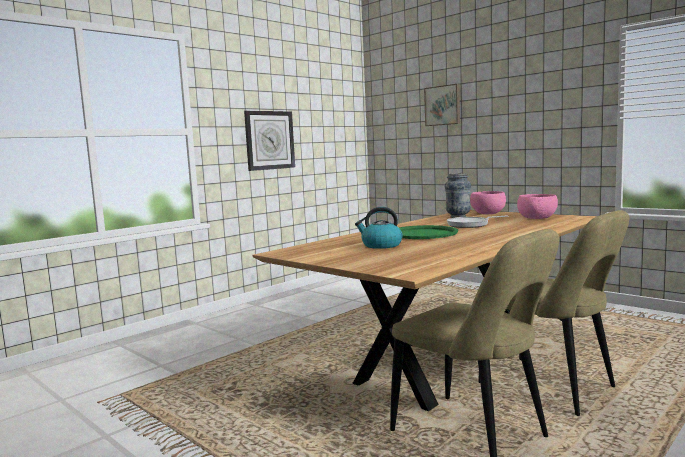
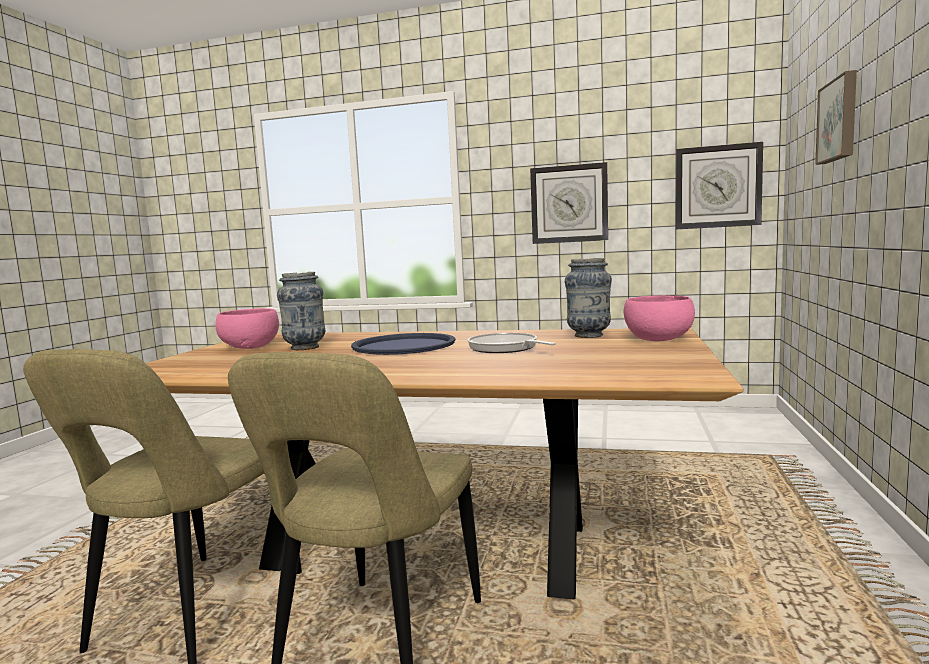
camera: 60 degrees right, 0 degrees up
(342, 133) = (717, 187): none -> wall clock
(381, 245) = (305, 348): kettle -> vase
(422, 233) = (403, 346): green tray -> blue tray
(536, 218) = (630, 361): pink bowl -> pink bowl (249, 347)

